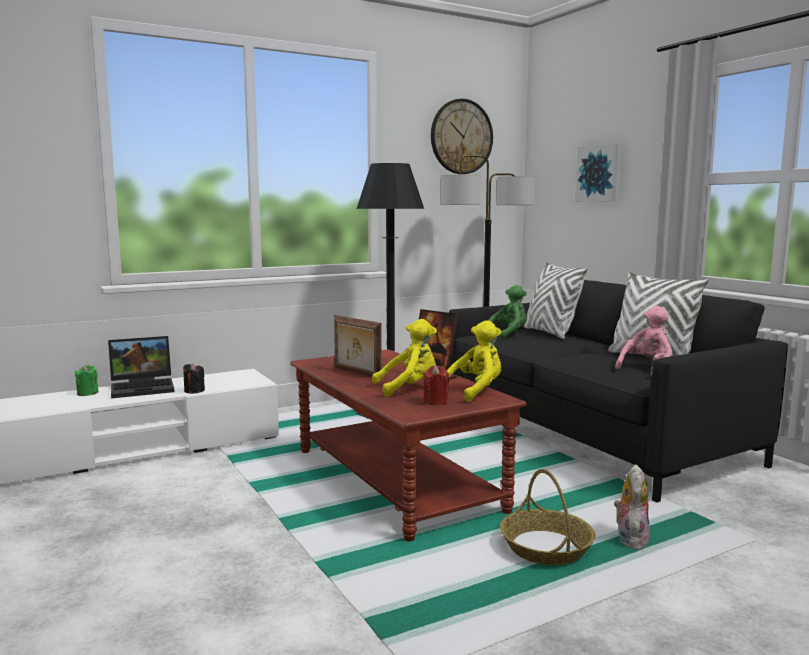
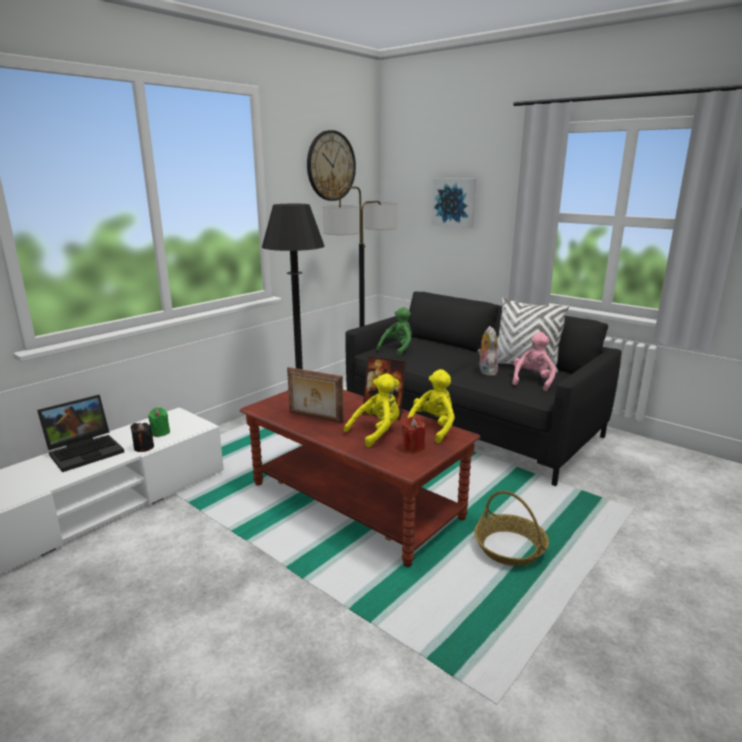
camera: 20 degrees left, 10 degrees up
(87, 393) = (29, 469): green candle -> green candle (160, 432)
(550, 333) = (429, 343): white pillow -> none
(630, 539) = (559, 526): plush toy -> plush toy (486, 371)

